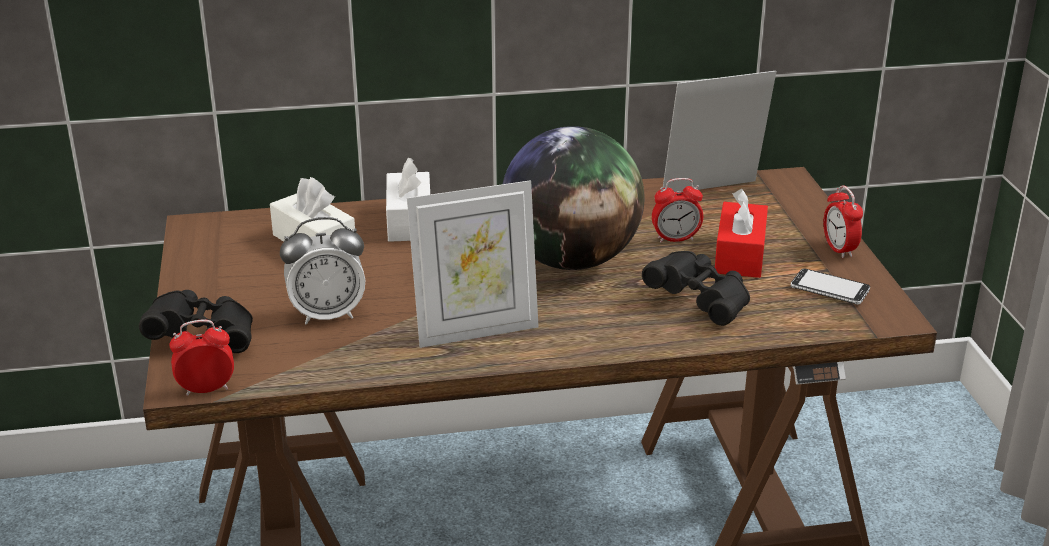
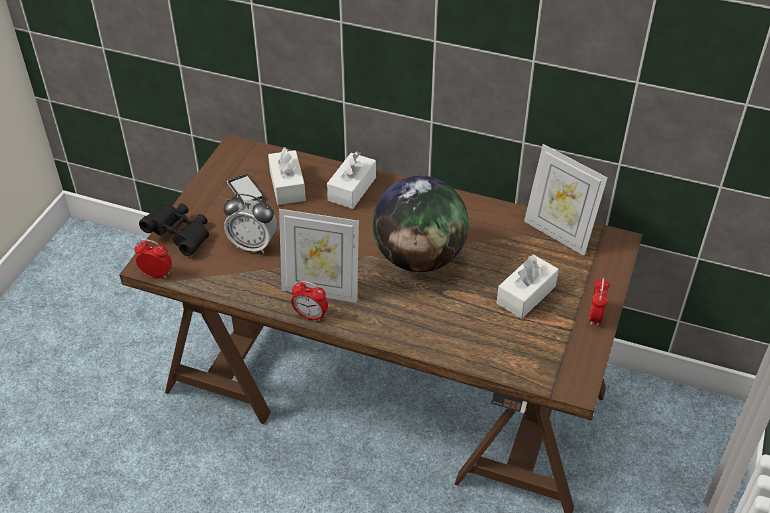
camera: 30 degrees right, 15 degrees up
(675, 239) = (497, 265): alarm clock -> alarm clock (310, 315)
(700, 302) = (467, 323): black binoculars -> none
(713, 192) = (558, 234): picture frame -> picture frame turned 150 degrees counterclockwise
(740, 255) = (526, 295): red tissue box -> white tissue box
(829, 289) = (557, 347): phone -> phone (245, 191)

